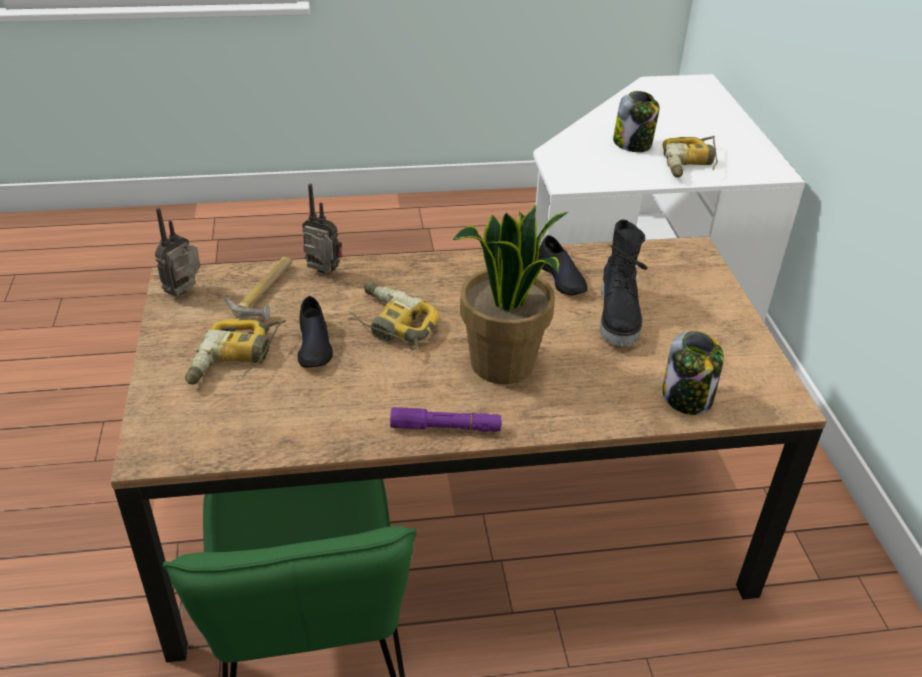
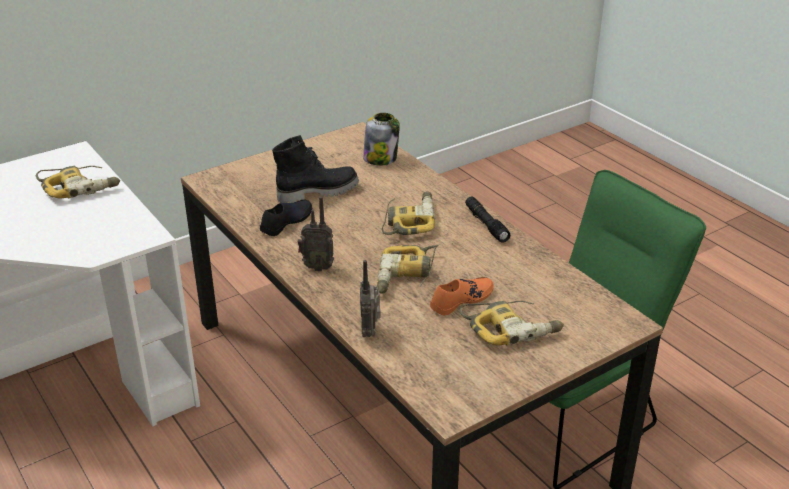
camera: 115 degrees left, 5 degrees down
(186, 293) = (461, 395): radio -> radio (317, 267)
(268, 292) = (420, 349): hammer -> none
(314, 345) = (461, 300): black shoe -> orange shoe
(446, 428) = (486, 224): purple flashlight -> black flashlight
(503, 365) = (408, 220): potted plant -> power drill
(633, 144) = (50, 219): jar -> none

